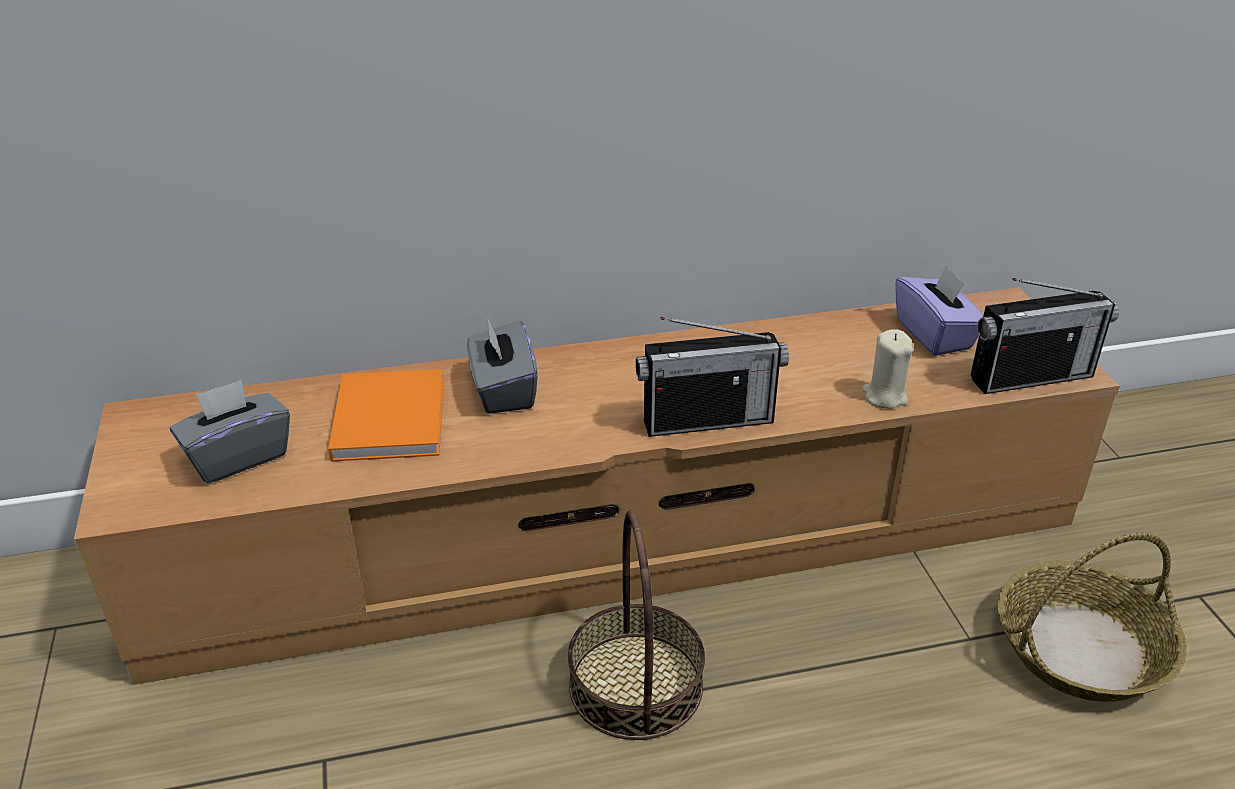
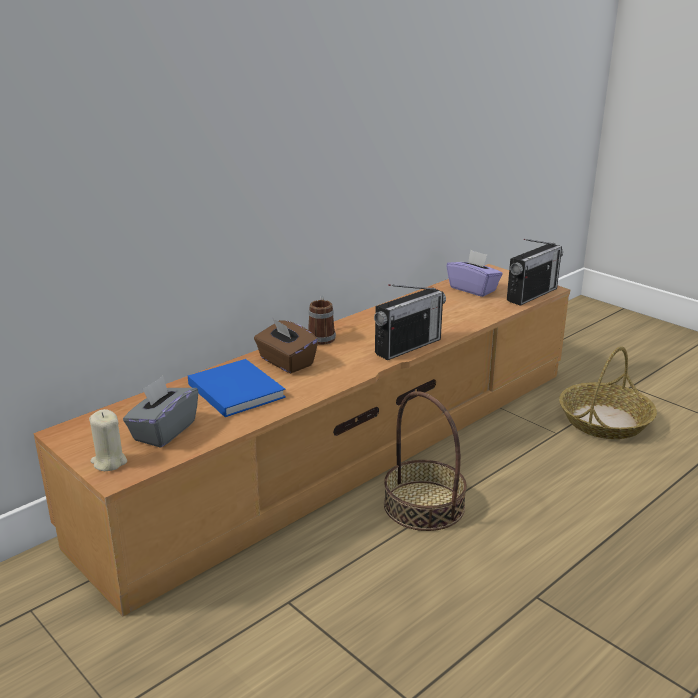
camera: 30 degrees left, 10 degrees down
(390, 416) = (234, 389): orange book -> blue book
(503, 390) = (286, 362): grey tissue box -> brown tissue box
(600, 358) = (321, 336): none -> mug
(884, 396) = (478, 317): beige candle -> beige candle (109, 462)

